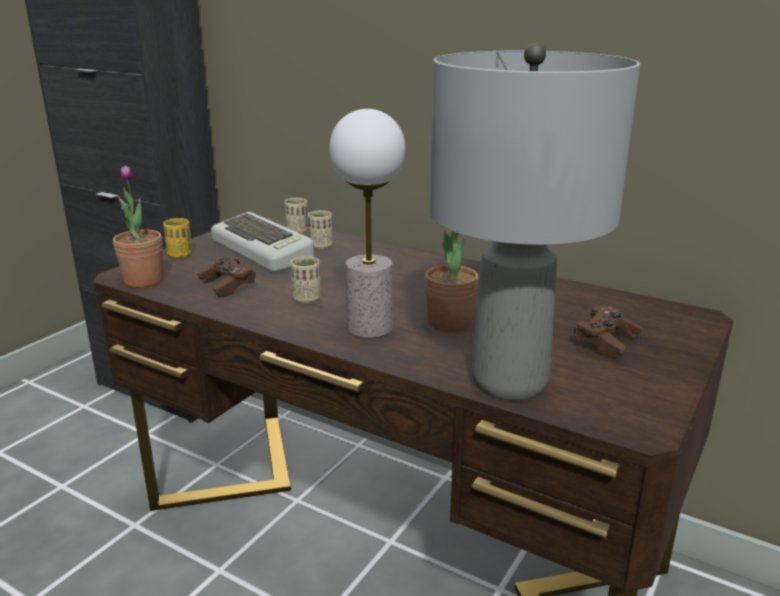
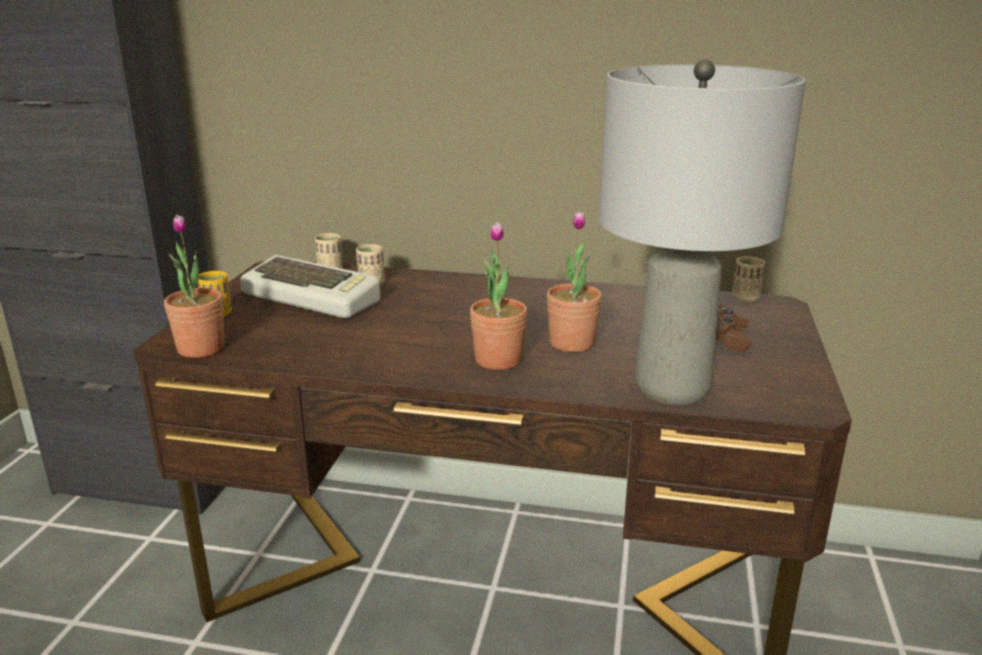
camera: 20 degrees left, 0 degrees up
(227, 285) = (306, 340): brown game controller -> none
(307, 299) = (408, 341): beige cup -> beige cup (745, 297)
(369, 328) = (498, 360): table lamp -> potted plant

